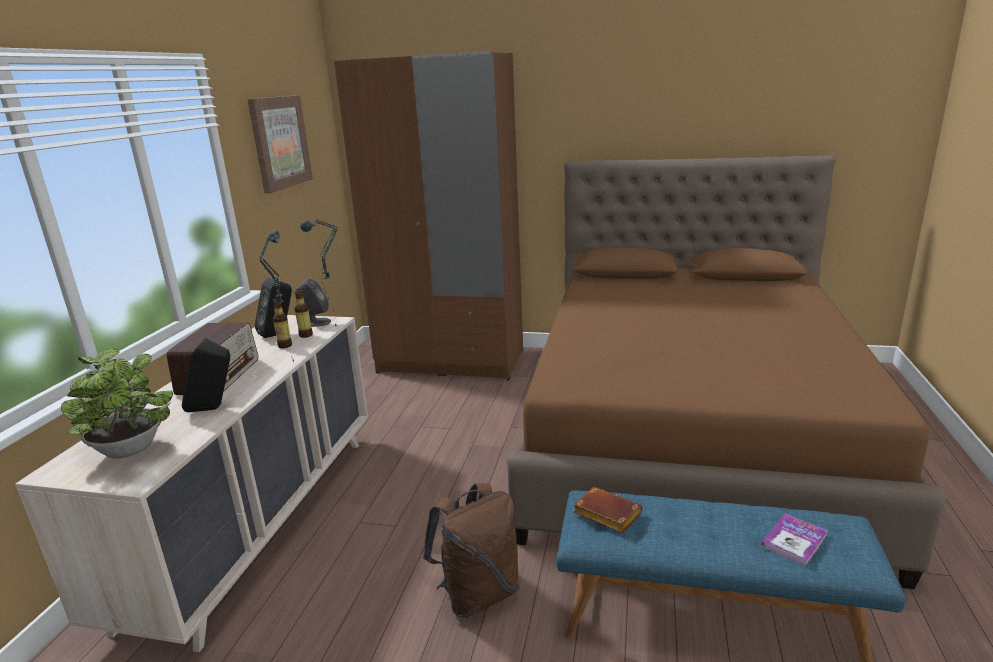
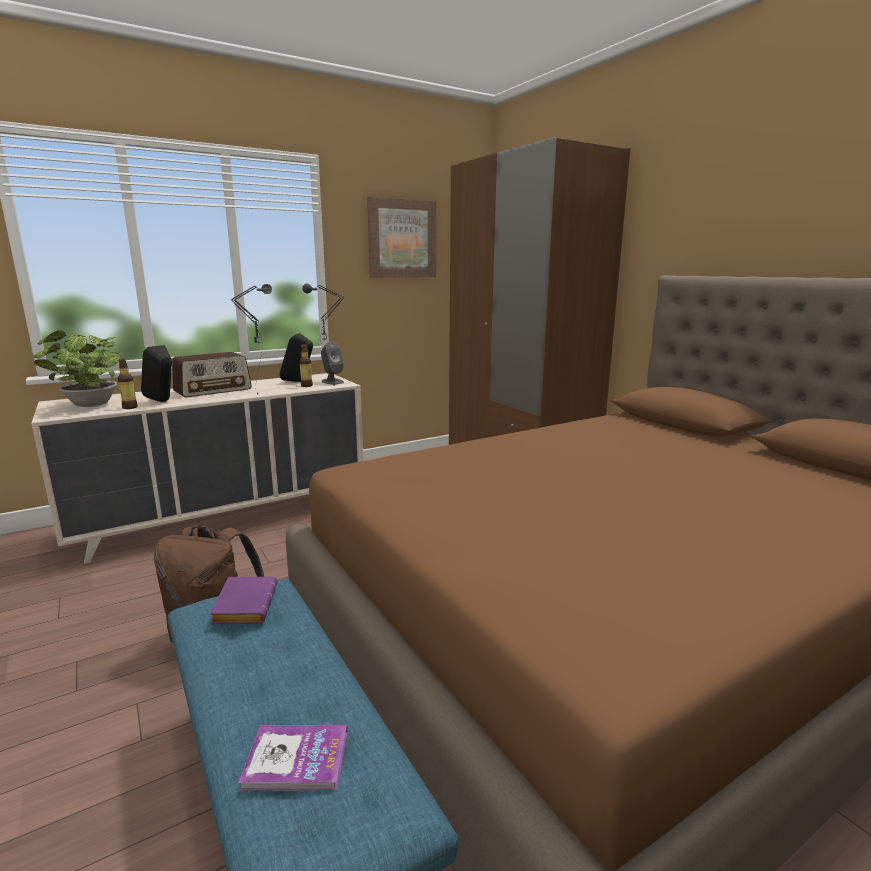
camera: 45 degrees right, 5 degrees down
(285, 346) = (281, 387): bottle -> bottle (130, 407)
(605, 514) = (244, 605): brown book -> purple book

